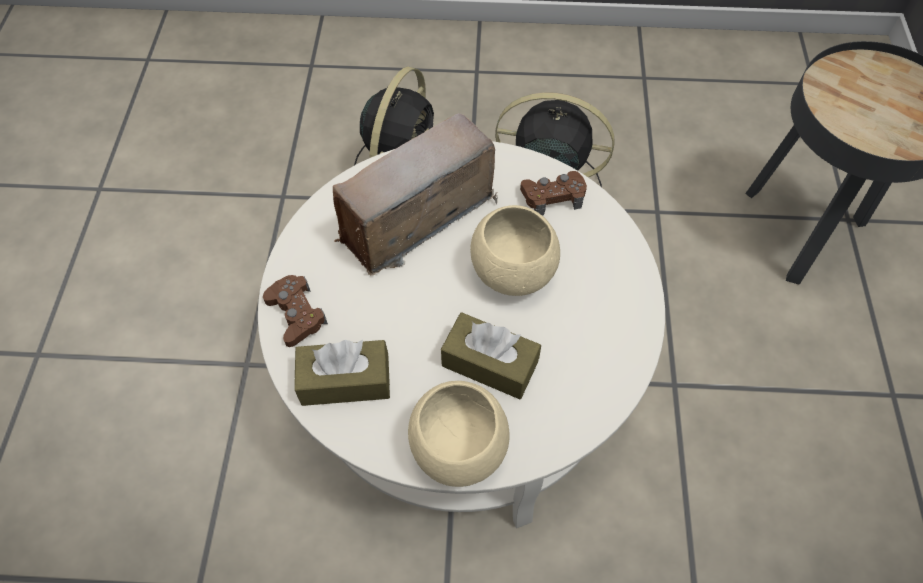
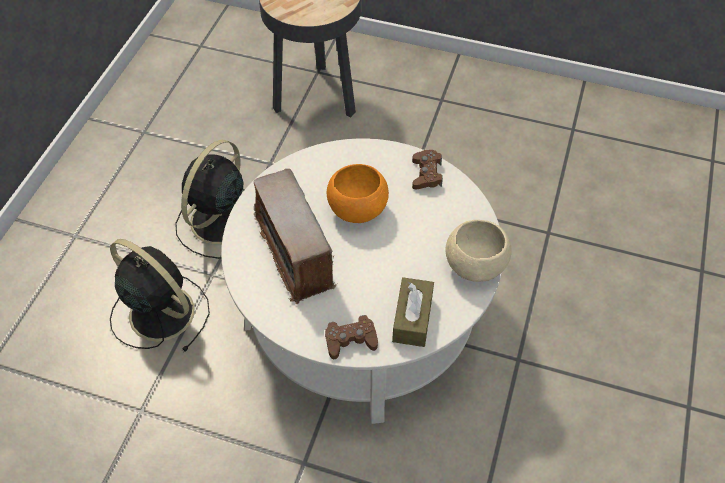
camera: 75 degrees left, 5 degrees down
(489, 364) = (421, 238): brown tissue box -> none
(513, 271) = (356, 209): beige bowl -> orange bowl
(553, 197) = (304, 174): brown game controller -> brown game controller (426, 174)

